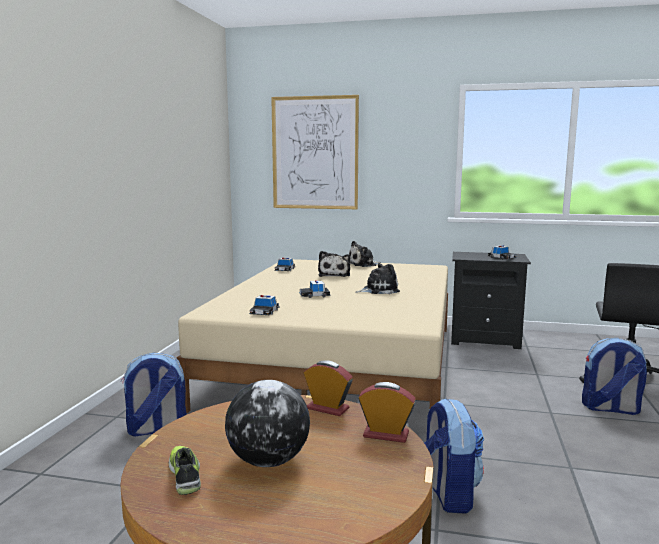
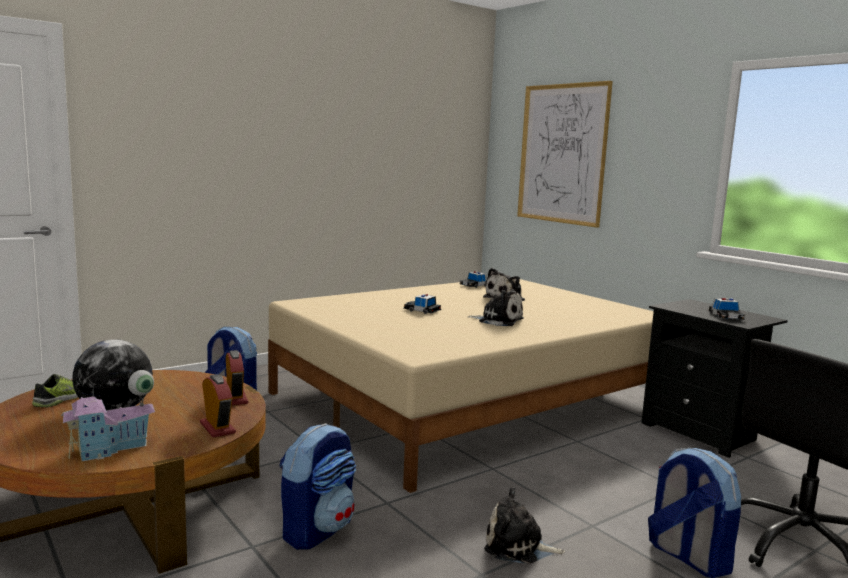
camera: 40 degrees right, 0 degrees up
(264, 312) = (337, 312): toy car -> none
(363, 264) = (573, 296): plush toy -> plush toy (518, 547)
(367, 490) = (111, 449): none -> toy house

